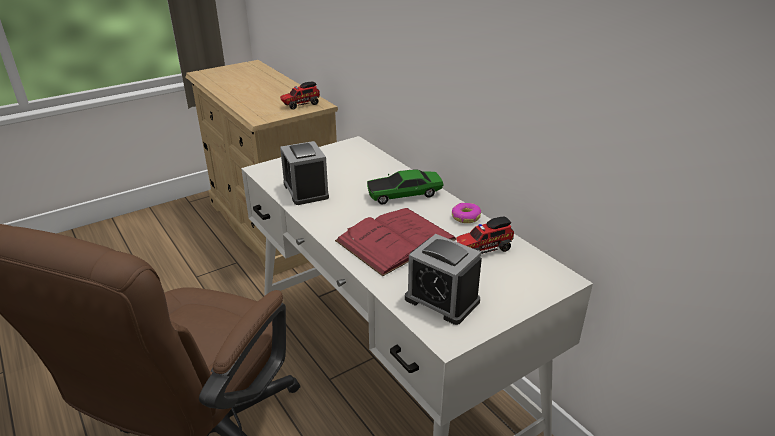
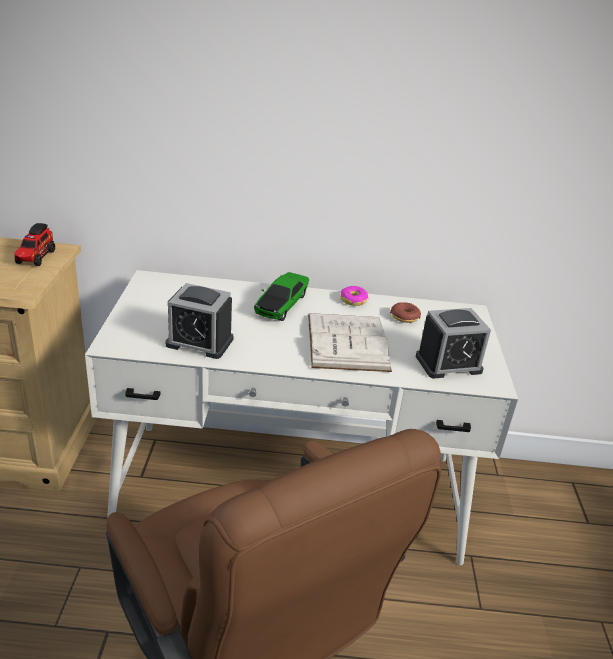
camera: 55 degrees left, 0 degrees up
(396, 240) = (347, 342): red book -> white book
(483, 249) = (404, 317): toy truck -> donut

